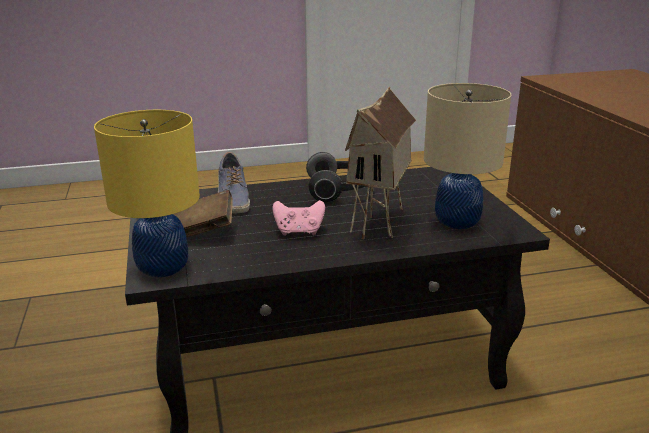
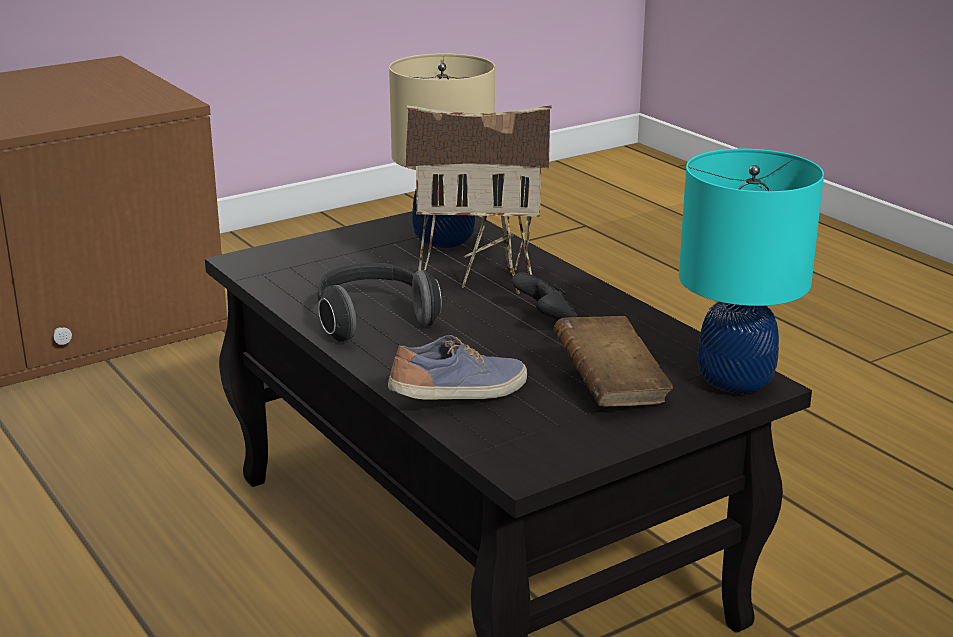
camera: 110 degrees left, 0 degrees up
(162, 268) = (733, 384): yellow table lamp -> turquoise table lamp
(299, 232) = (546, 322): pink game controller -> black game controller

